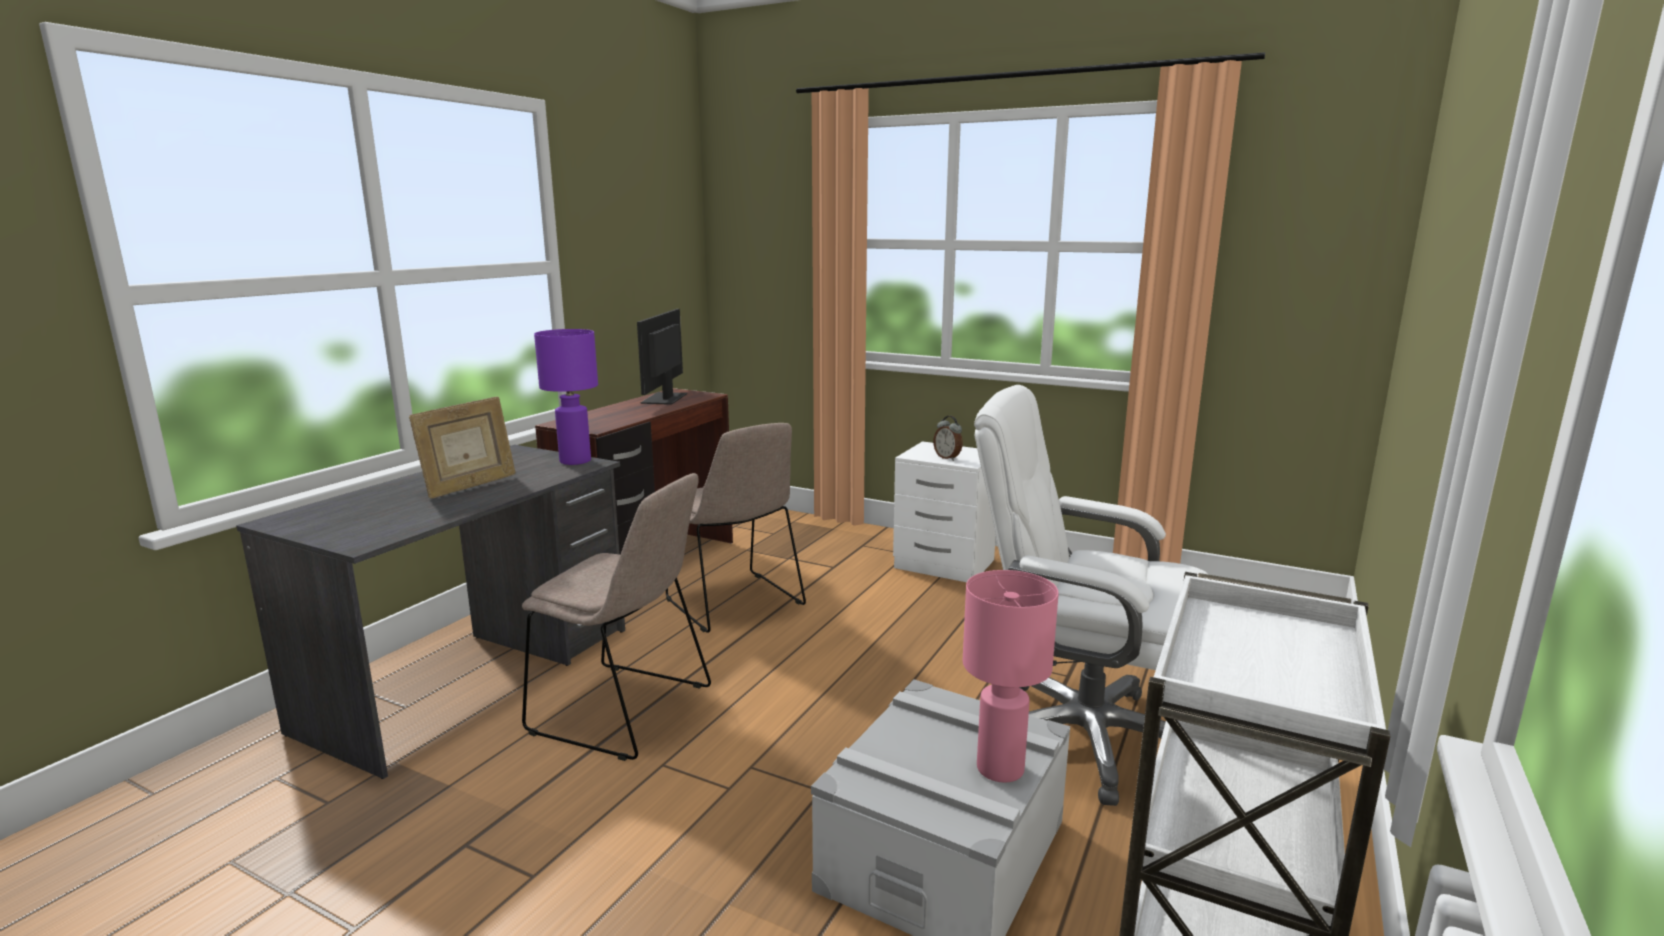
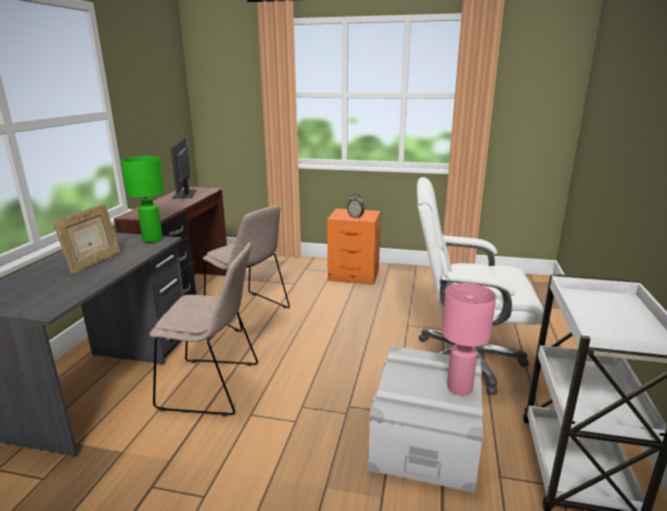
camera: 15 degrees left, 5 degrees up
(576, 461) = (153, 239): purple table lamp -> green table lamp
(945, 565) = (354, 275): white nightstand -> orange nightstand

